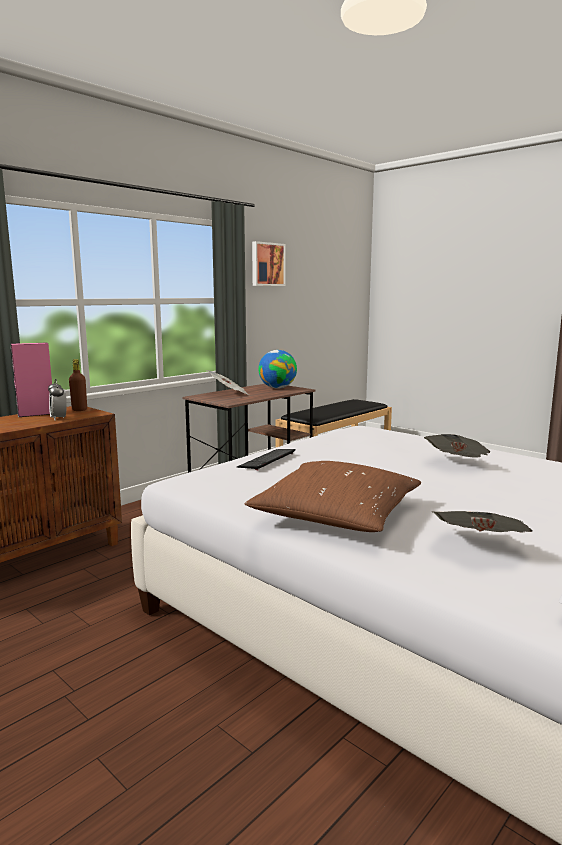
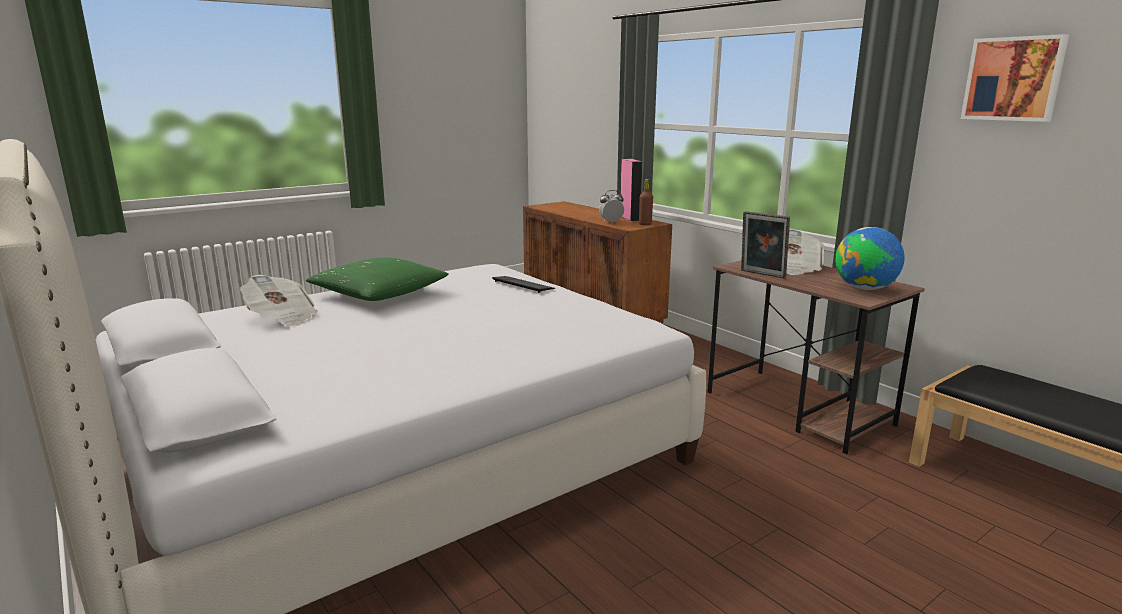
camera: 100 degrees right, 5 degrees up
(251, 399) = (761, 274): none -> picture frame
(336, 514) = (379, 294): brown pillow -> green pillow
(457, 463) = (458, 345): newspaper -> none

